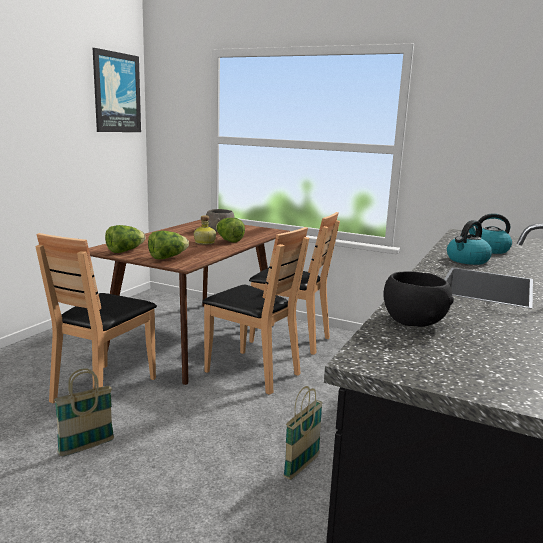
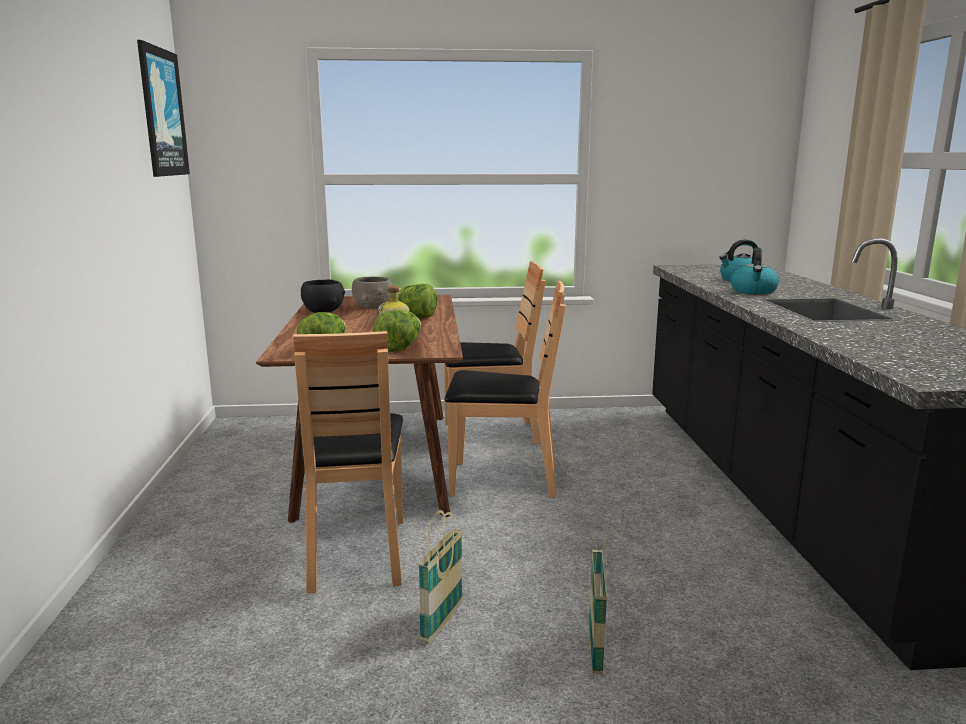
camera: 30 degrees left, 0 degrees up
(301, 466) = (684, 553): basket -> basket (595, 650)
(414, 321) = (868, 346): black bowl -> black bowl (323, 311)

